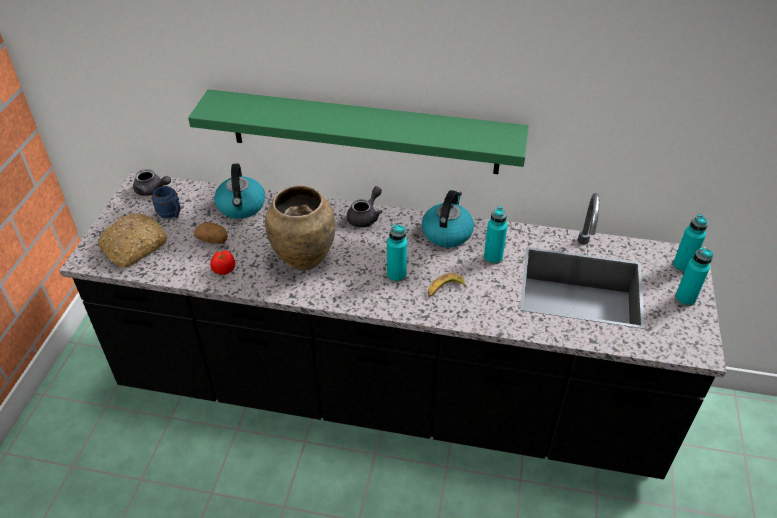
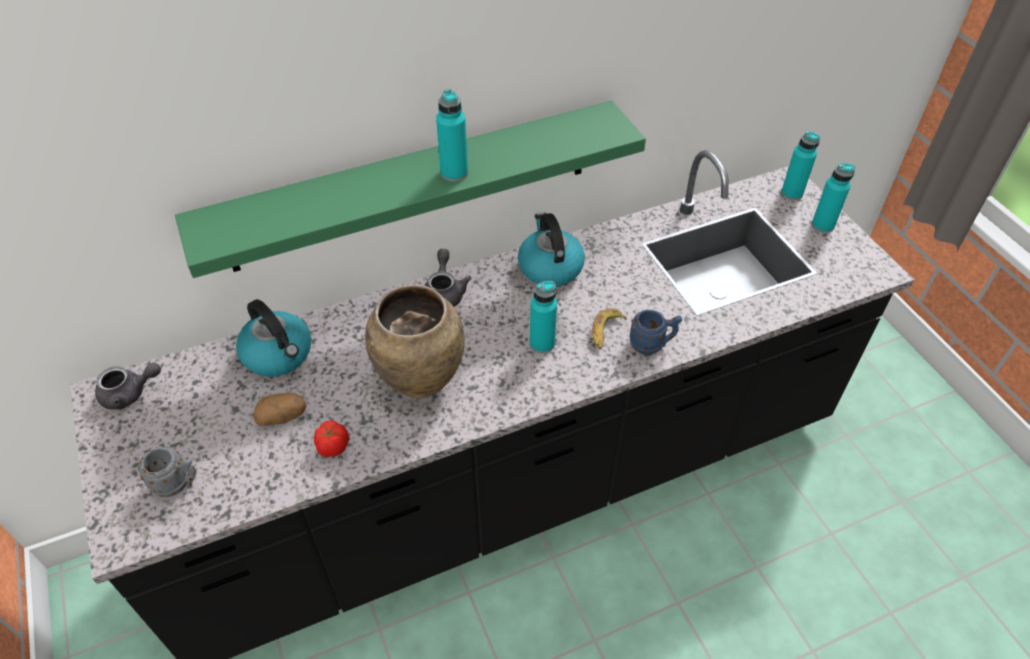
camera: 35 degrees left, 5 degrees up
(134, 247) = (178, 484): bread -> grey mug
(172, 214) = (191, 412): blue mug -> blue mug (652, 345)
(493, 258) = (621, 272): turquoise bottle -> turquoise bottle (454, 173)

